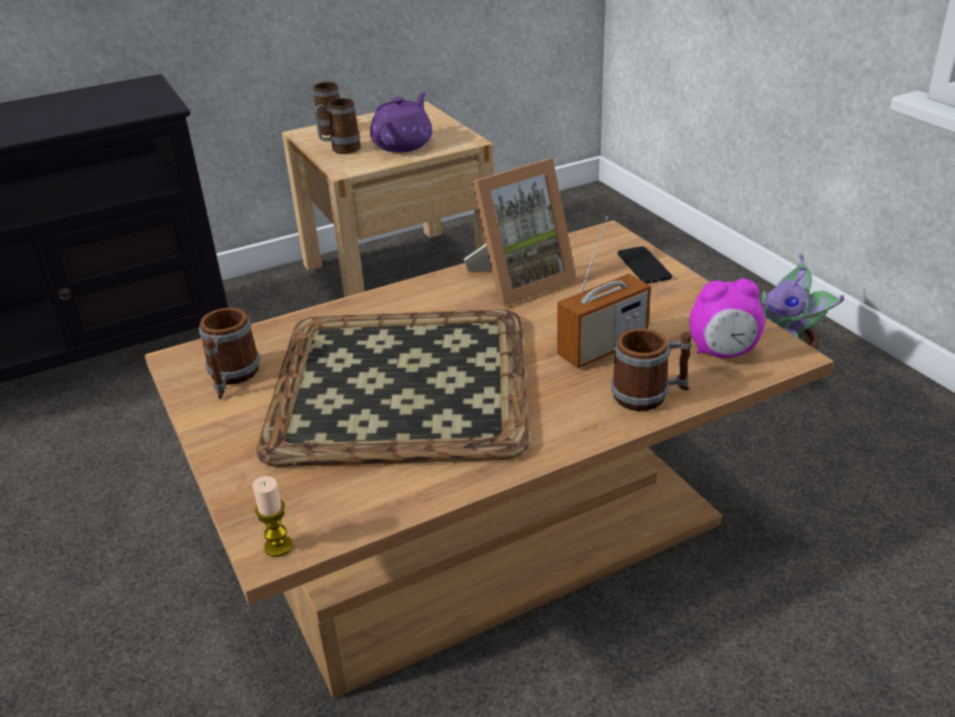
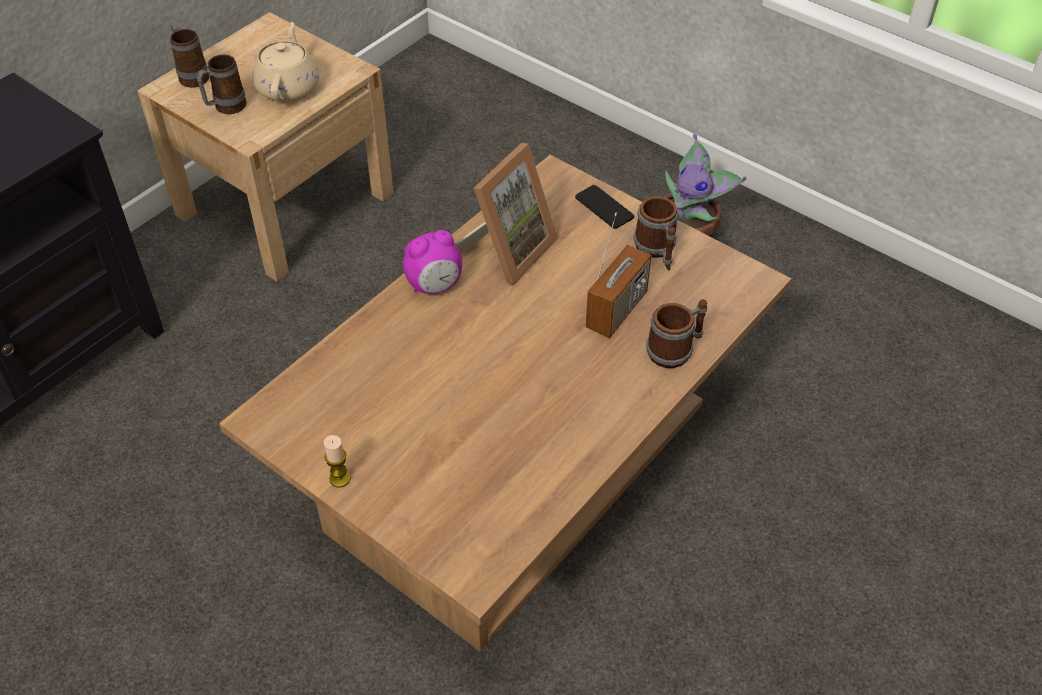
camera: 25 degrees left, 15 degrees up
(232, 377) = (323, 426): mug -> mug (657, 251)
(278, 546) = (479, 573): candle -> candle (340, 478)
(403, 144) = (288, 87): purple teapot -> beige teapot
(403, 386) = (478, 394): tray -> none
(723, 353) = (710, 291): alarm clock -> alarm clock (435, 286)

